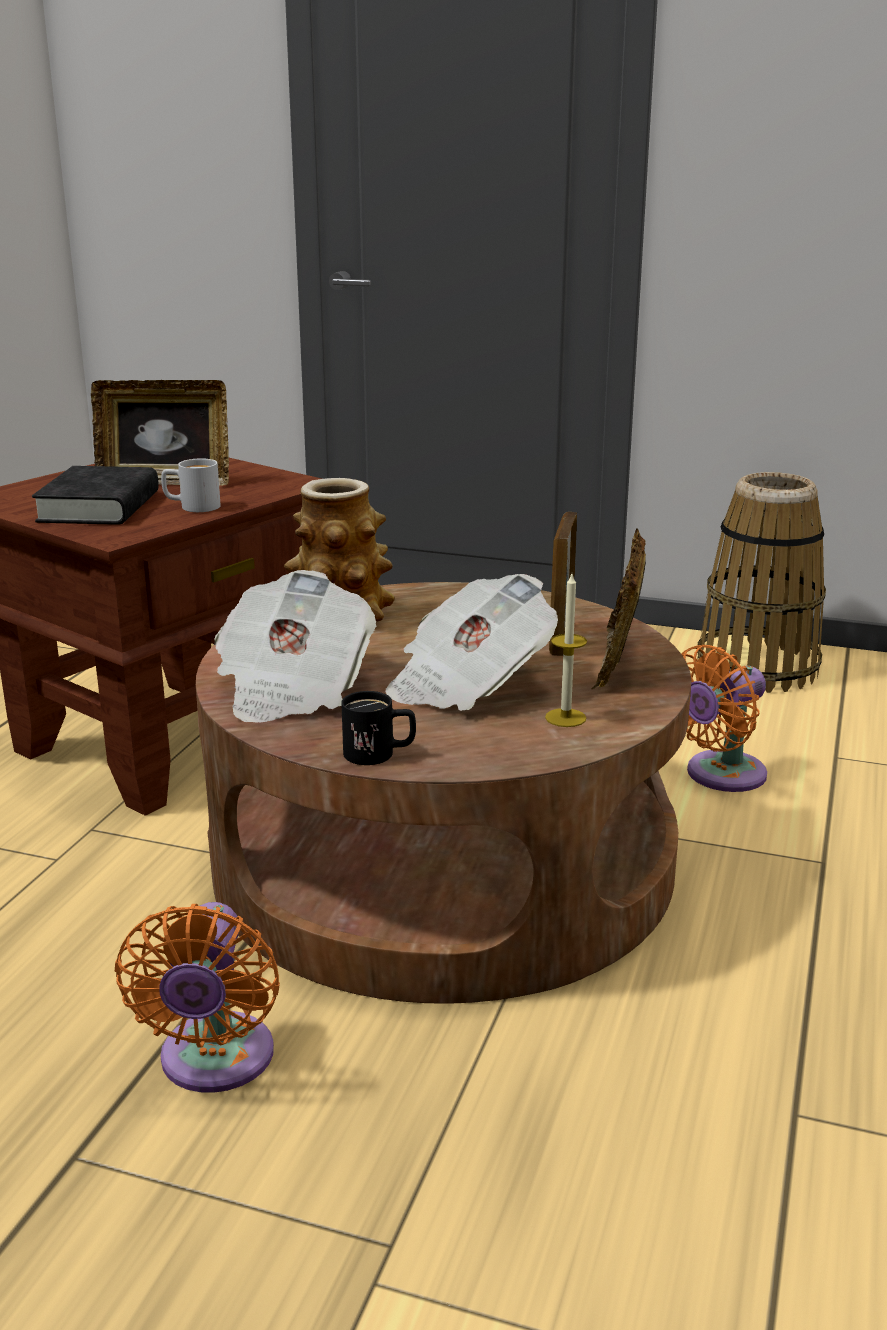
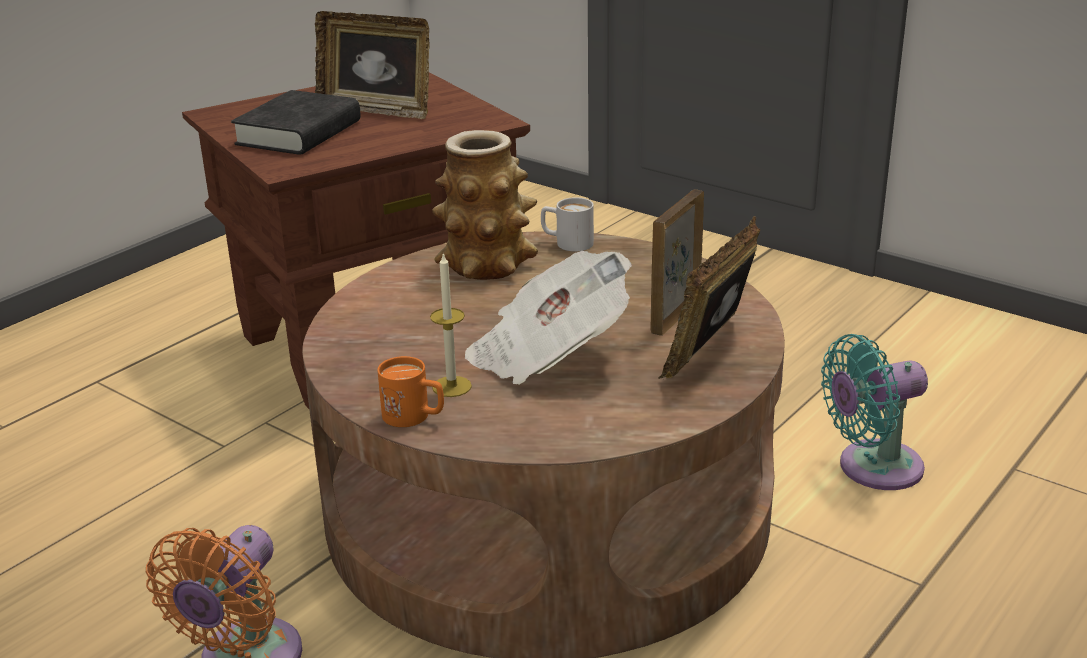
camera: 20 degrees right, 5 degrees up
(192, 507) = (376, 141): white mug -> white mug (567, 243)
(292, 688) = (389, 335): newspaper -> none
(379, 754) = (415, 417): black mug -> orange mug
(565, 718) = (611, 406): candle -> candle (451, 386)
(720, 775) = (872, 468): orange fan -> turquoise fan
(757, 668) = (991, 351): basket -> none

